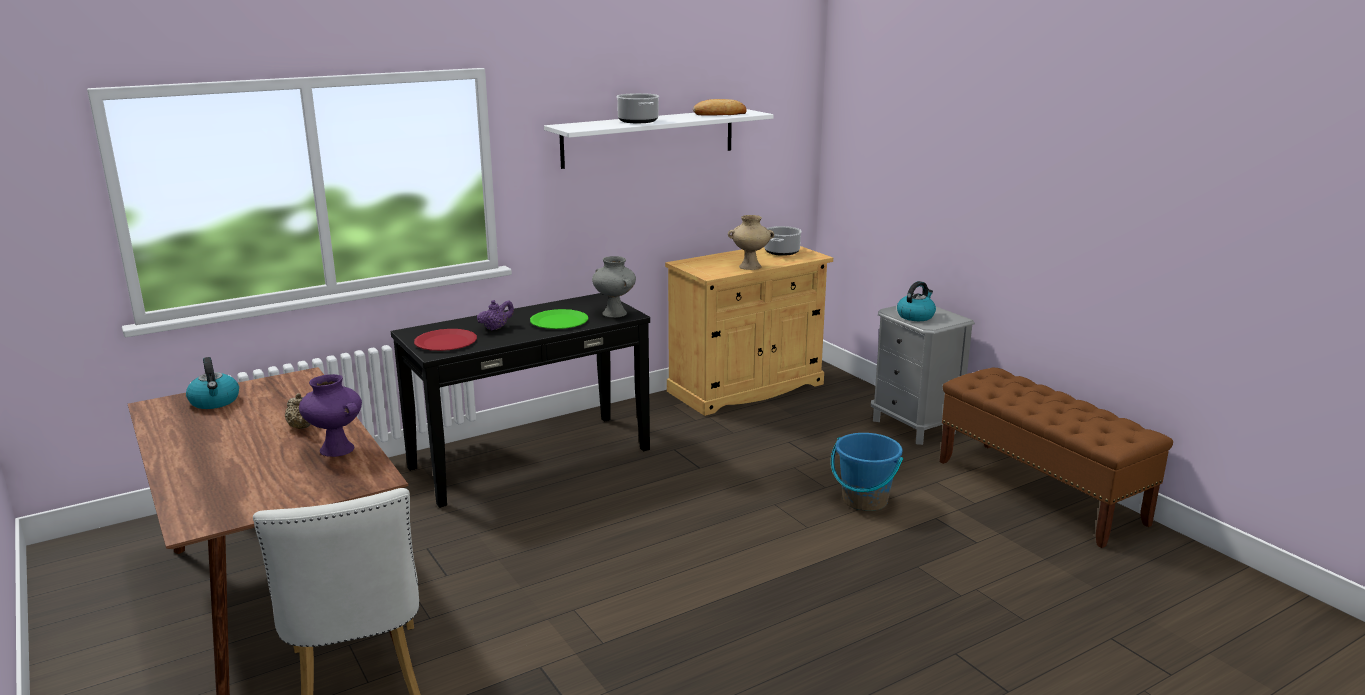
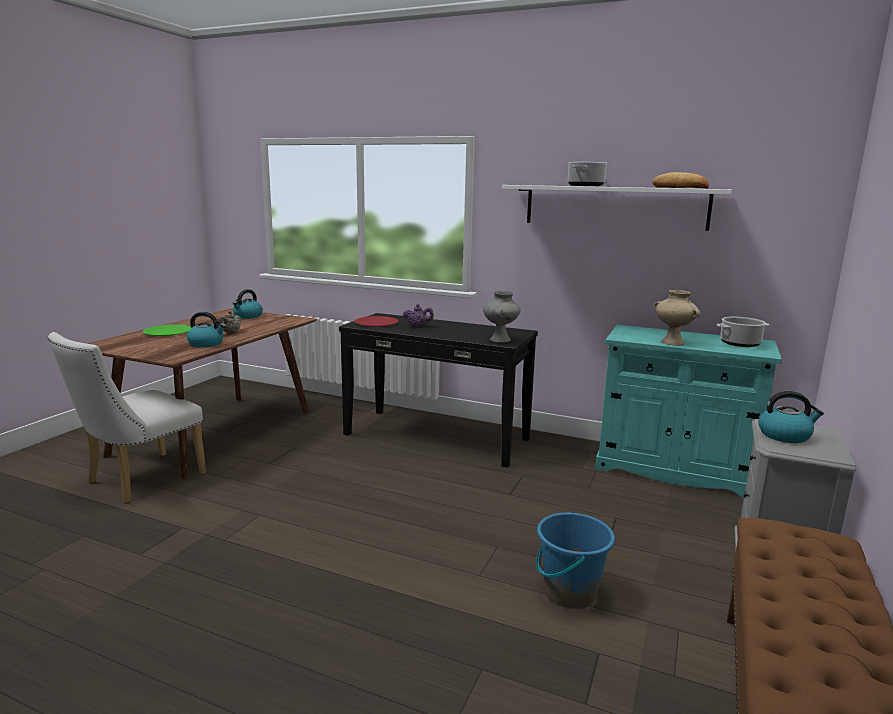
camera: 55 degrees right, 5 degrees down
(335, 449) = (207, 344): purple vase -> kettle
(559, 321) = (457, 333): green plate -> green plate (168, 332)
(746, 388) = (673, 469): beige cabinet -> turquoise cabinet

